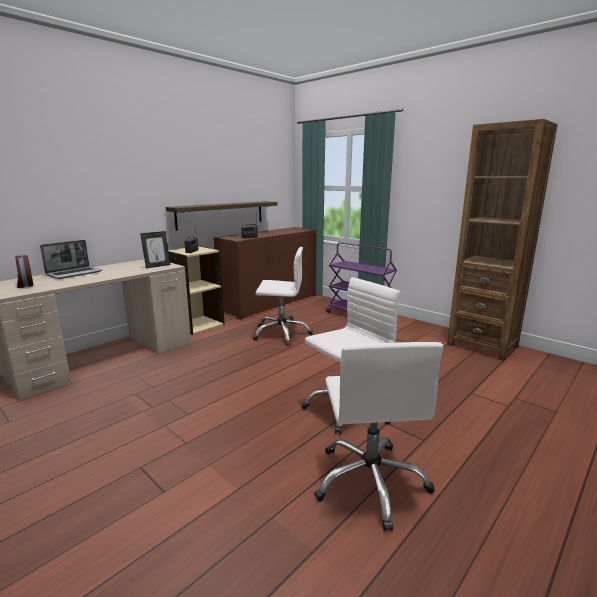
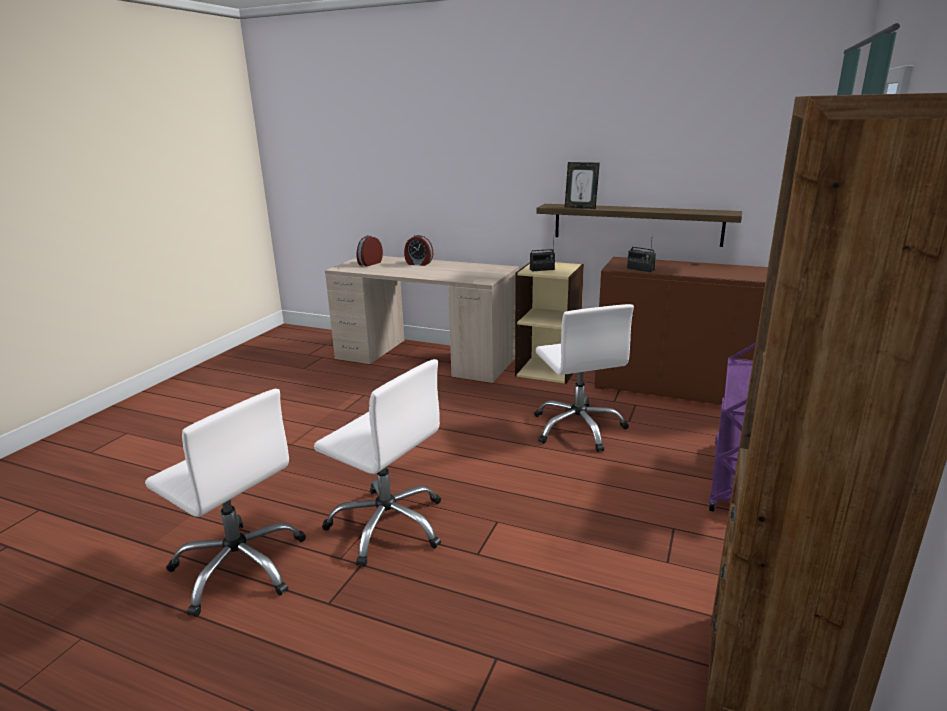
camera: 70 degrees right, 5 degrees up
(75, 273) = (418, 263): laptop -> alarm clock
(157, 266) = (478, 277): picture frame -> picture frame (580, 207)
(371, 481) = (240, 566): white office chair -> white office chair turned 120 degrees counterclockwise

